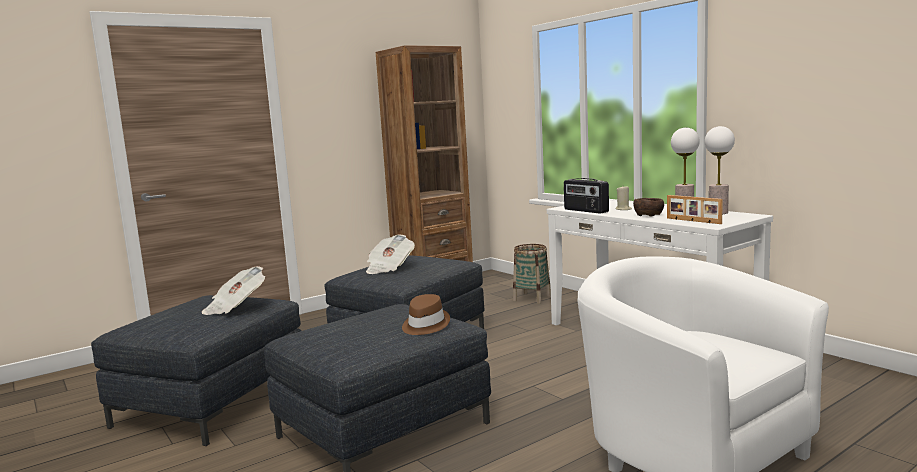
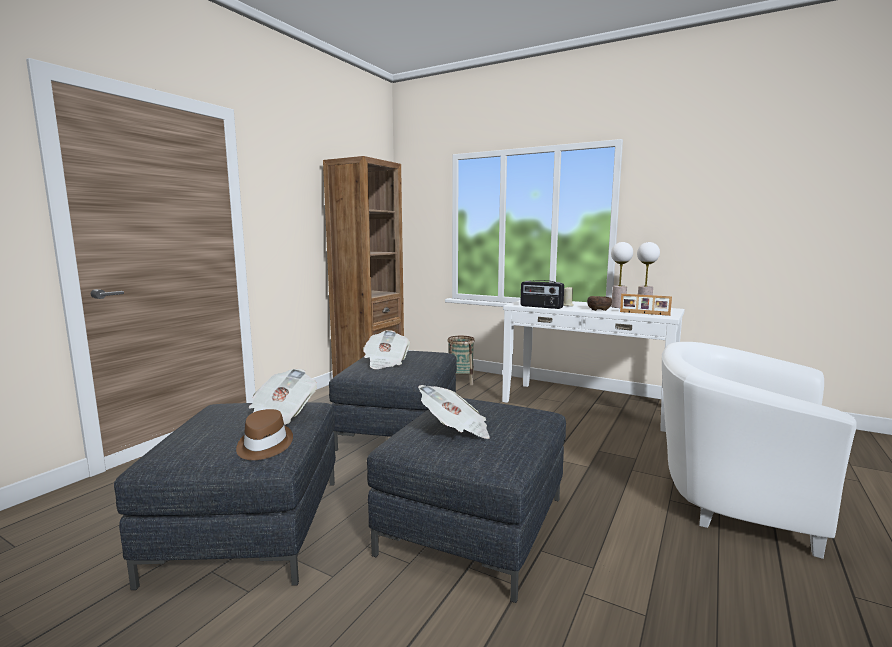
camera: 25 degrees left, 0 degrees up
(349, 331) = (455, 430): none -> newspaper
(424, 325) = (519, 416): brown hat -> brown hat (263, 445)

